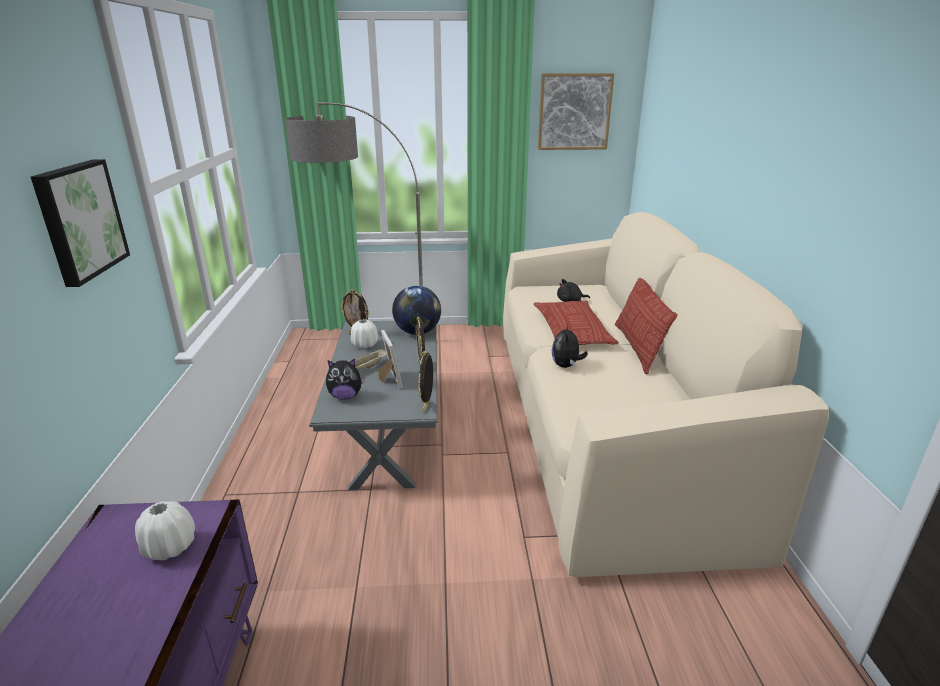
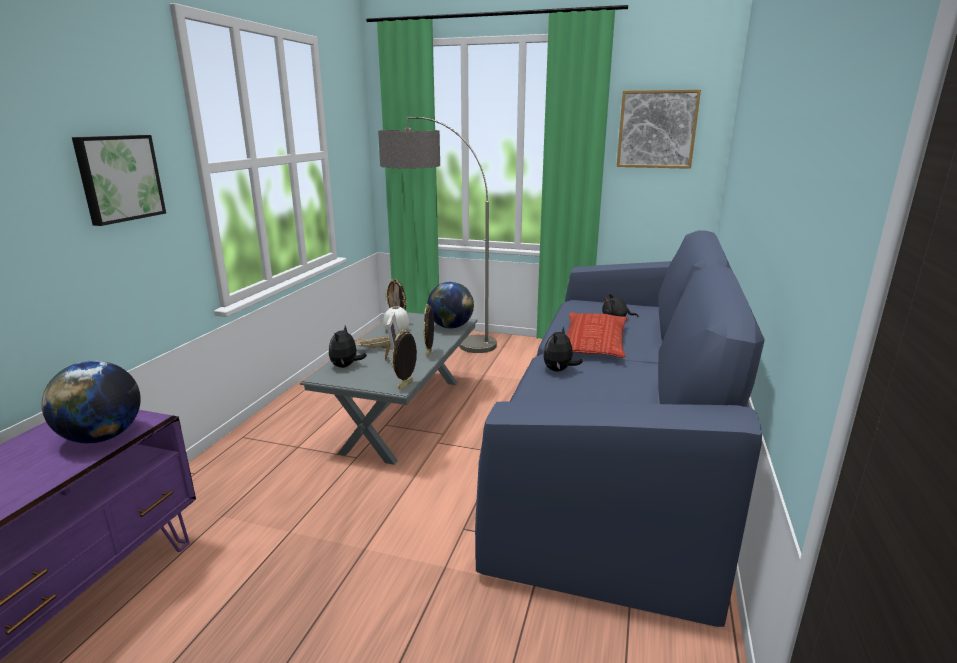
camera: 20 degrees right, 5 degrees down
(170, 547) = (102, 437): white vase -> globe
(345, 396) = (346, 366): plush toy -> plush toy turned 90 degrees clockwise
(601, 422) = (615, 444): beige sofa -> blue sofa
(638, 347) = (651, 366): pillow -> none

